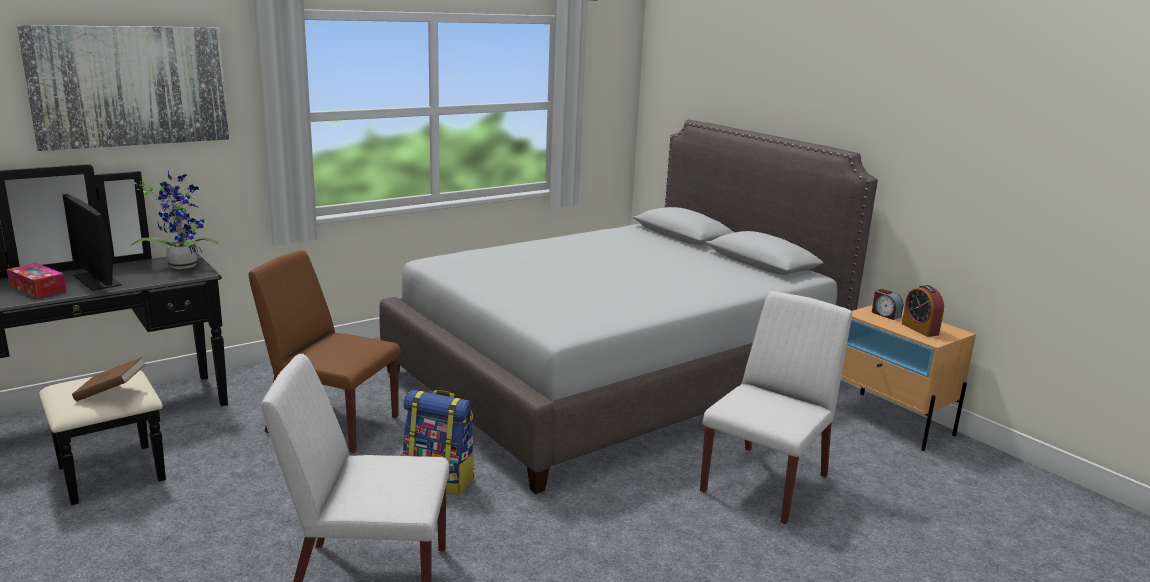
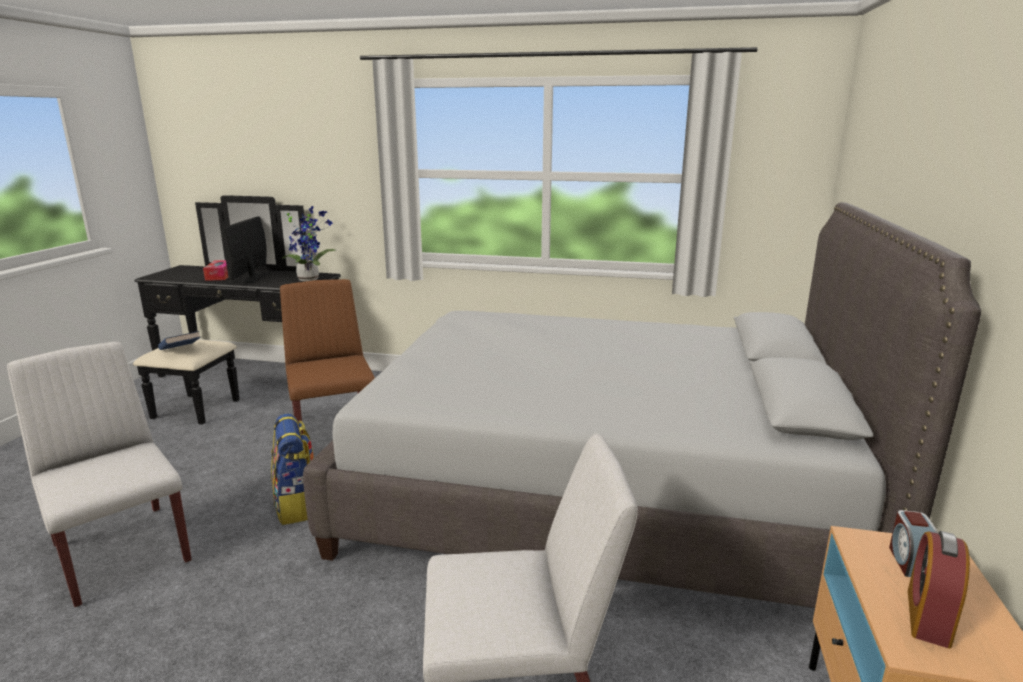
camera: 50 degrees right, 0 degrees up
(111, 393) = (180, 351): brown book -> blue book
(130, 86) = (300, 141): picture -> none

